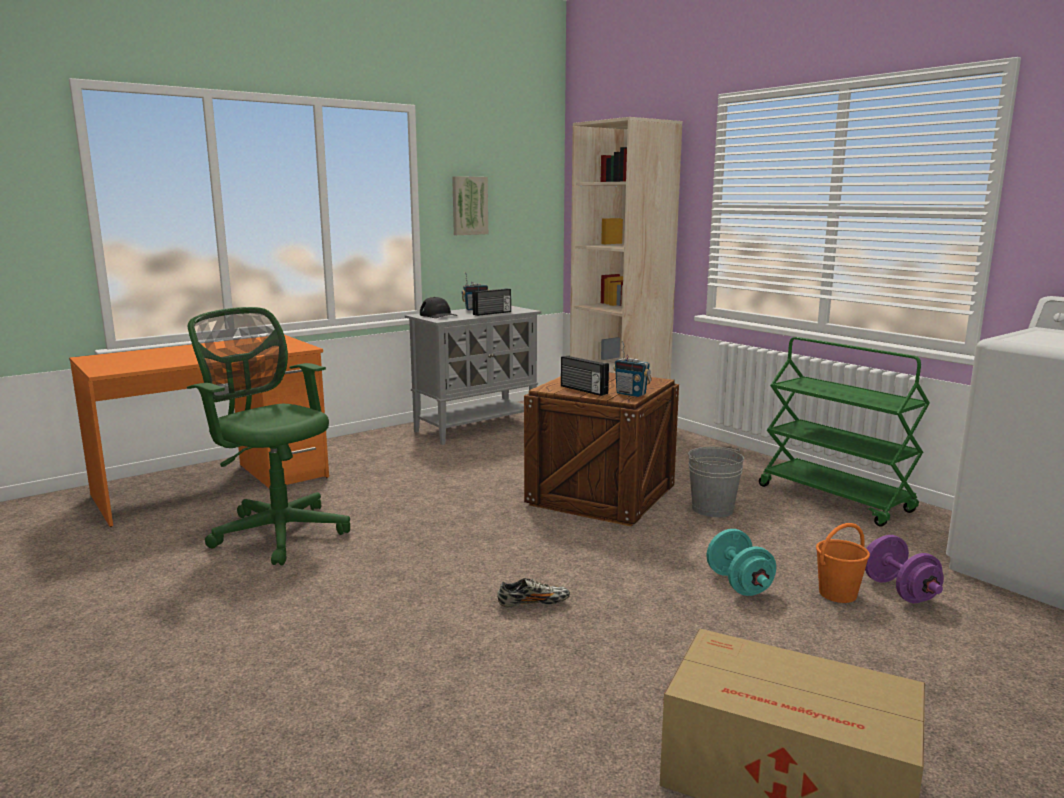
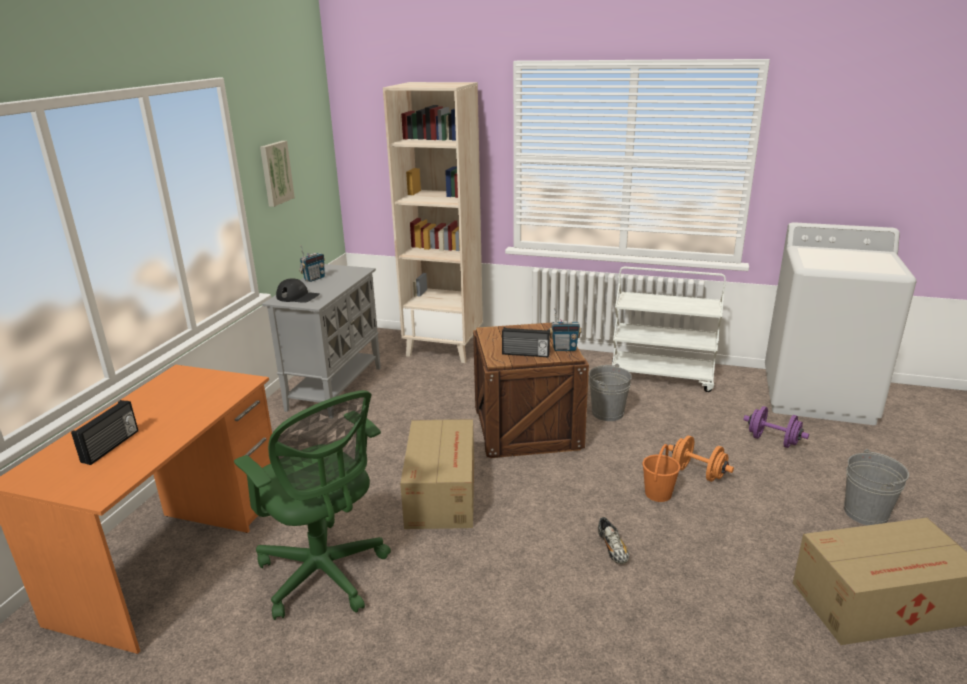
camera: 35 degrees left, 10 degrees up
(277, 531) = (325, 575): green office chair -> green office chair turned 135 degrees counterclockwise
(450, 513) = (442, 491): none -> cardboard box
(492, 313) = (341, 281): radio -> radio (111, 446)
(533, 604) = (612, 549): shoe -> shoe turned 120 degrees clockwise
(739, 584) = (698, 473): turquoise dumbbell -> orange dumbbell
(835, 499) = (661, 377): green cart -> white cart
(838, 594) = (750, 457): orange bucket -> orange bucket (658, 493)
(927, 698) = (866, 513): none -> grey bucket

